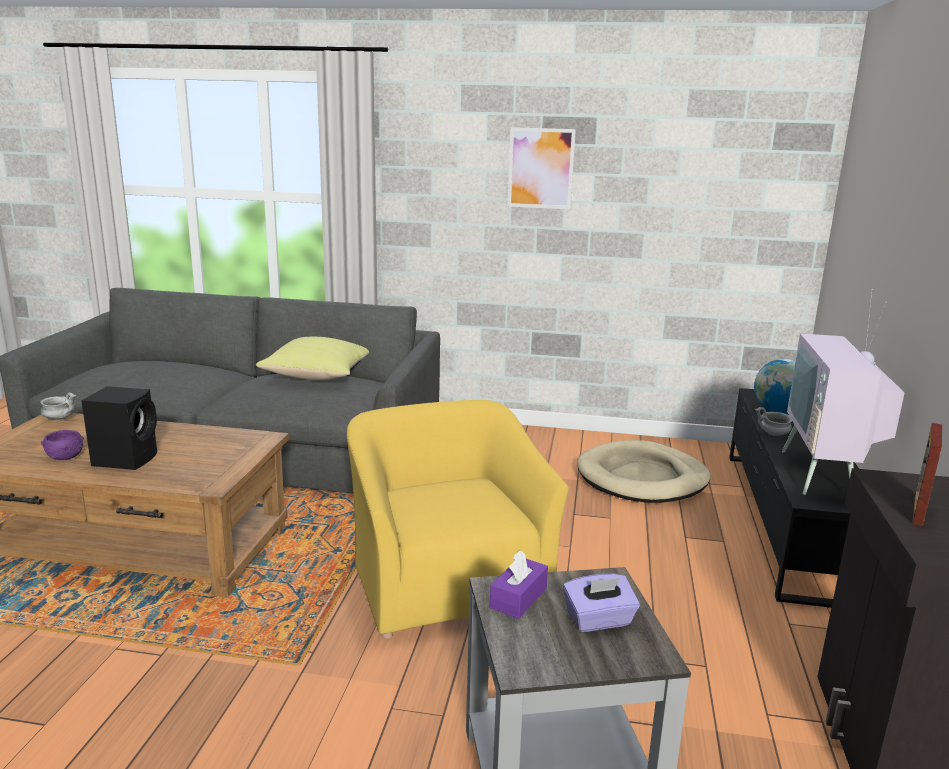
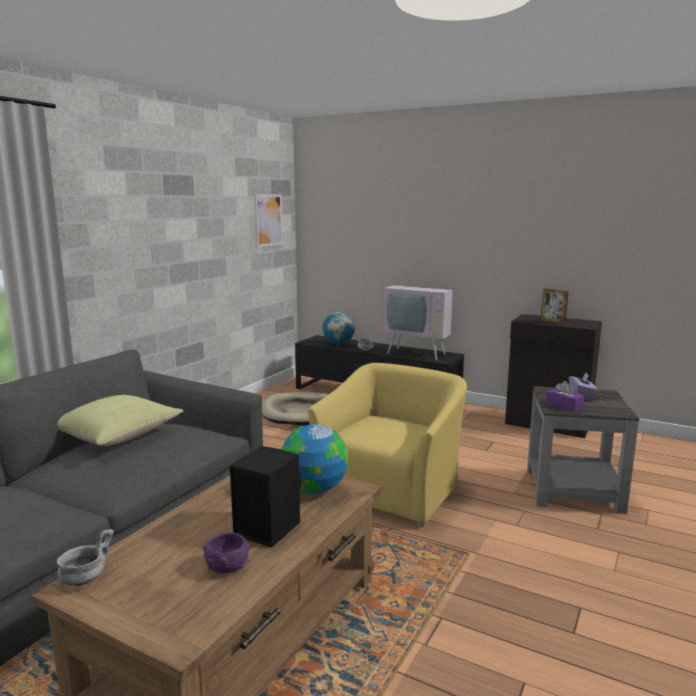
camera: 70 degrees left, 5 degrees down
(207, 466) = (314, 489): none -> globe
(446, 582) = (390, 490): yellow armchair -> yellow armchair turned 120 degrees clockwise
(541, 168) = (167, 216): picture -> picture (268, 220)

